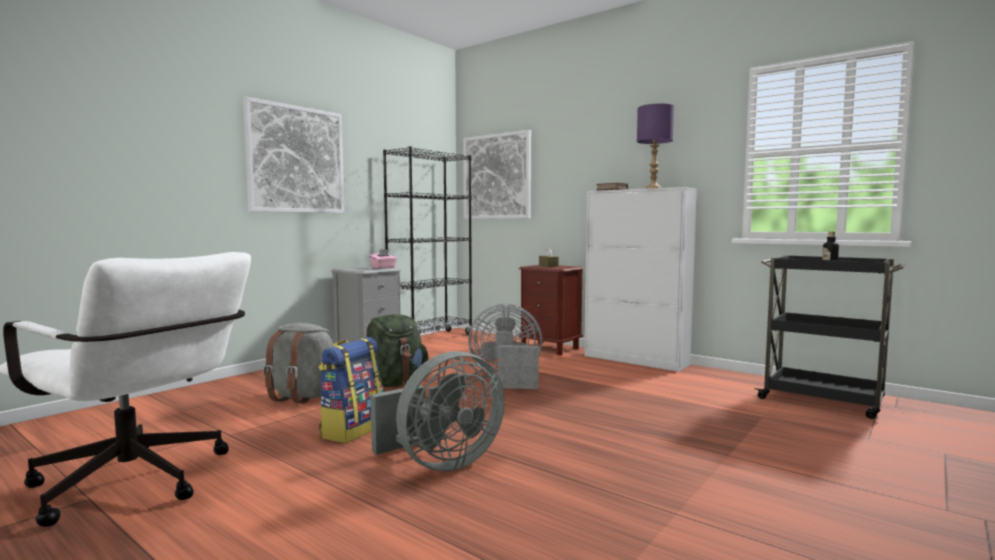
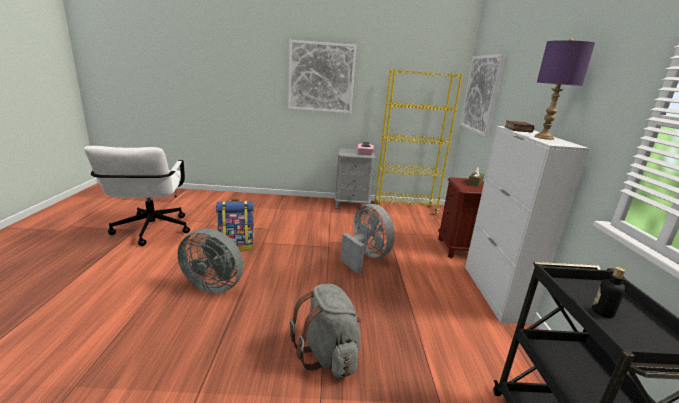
camera: 50 degrees right, 15 degrees up
(304, 397) = (266, 219): grey backpack -> grey backpack (328, 355)
(393, 384) = (311, 230): green backpack -> none
(431, 339) = (405, 208): black bookcase -> yellow bookcase

